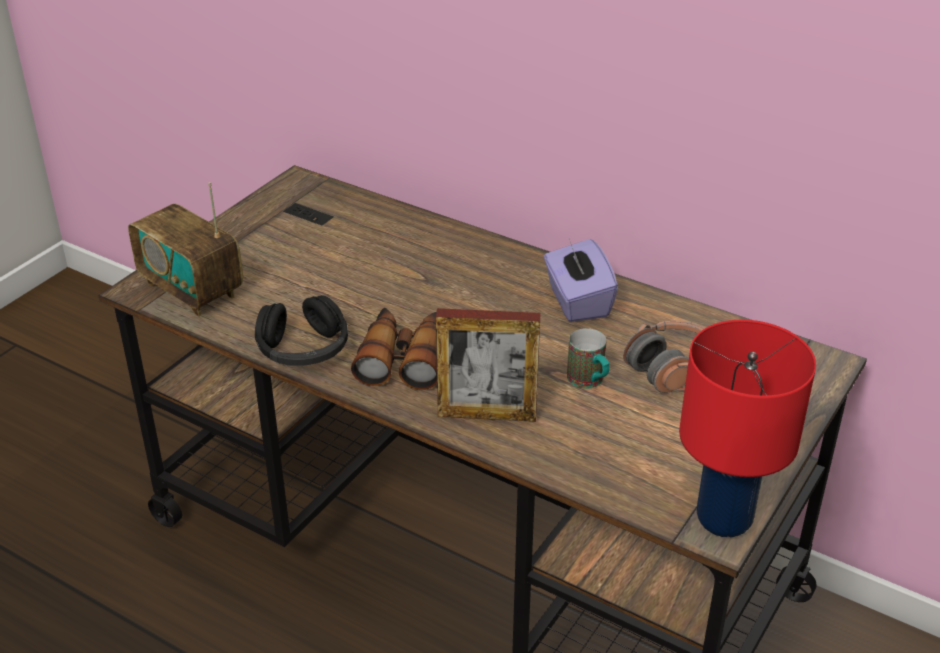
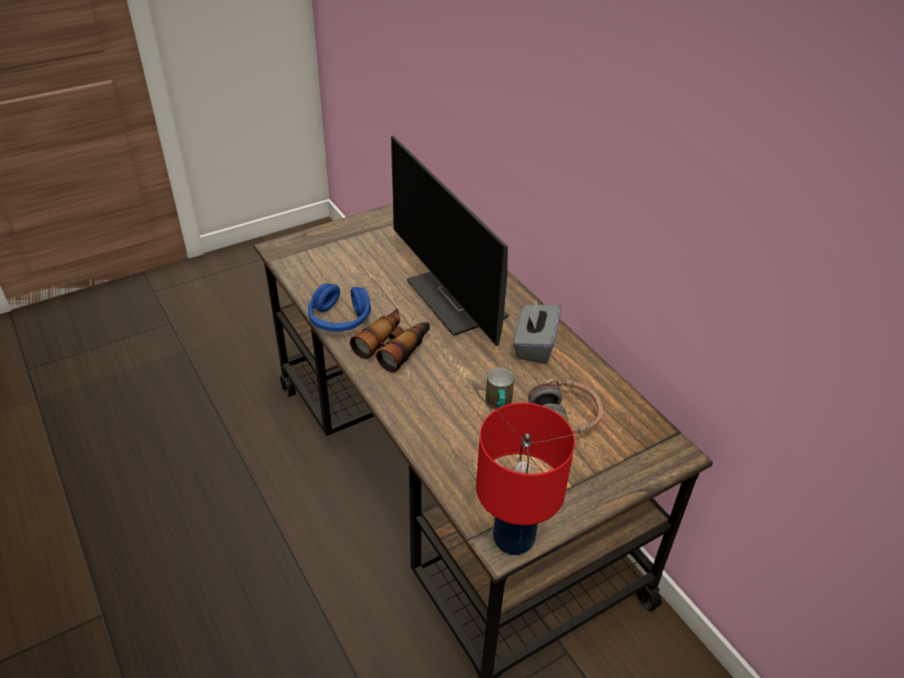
camera: 25 degrees right, 5 degrees up
(191, 289) = (305, 258): radio -> none
(303, 349) = (339, 319): black headphones -> blue headphones
(442, 280) = (458, 301): none -> monitor
(487, 414) = (416, 403): picture frame -> none
(577, 301) = (534, 345): purple tissue box -> grey tissue box

